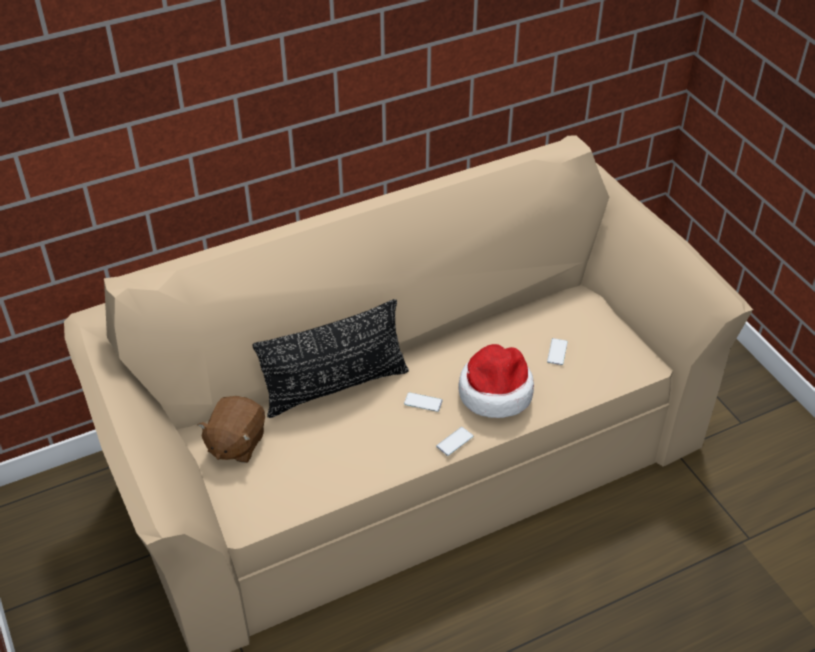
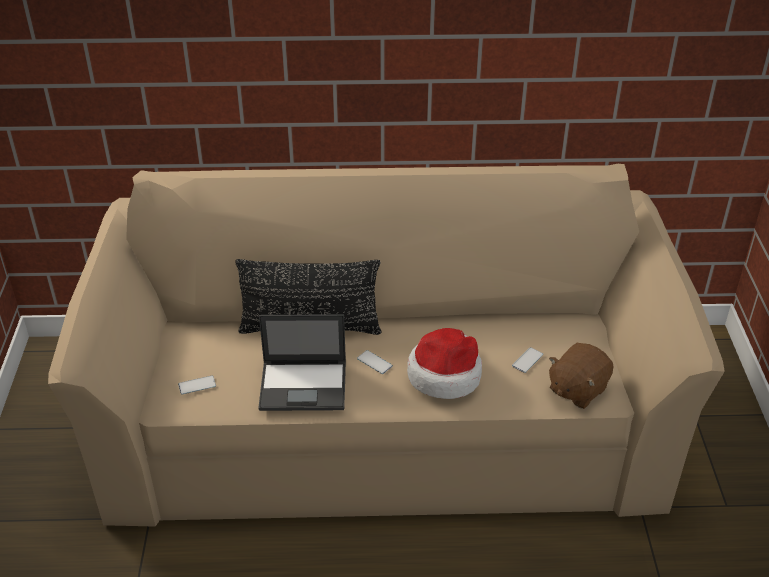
camera: 25 degrees right, 5 degrees down
(235, 443) = (200, 344): brown plush toy -> brown plush toy (577, 389)
(372, 449) = (304, 386): none -> laptop
(454, 441) = (381, 404): phone -> phone (197, 385)

